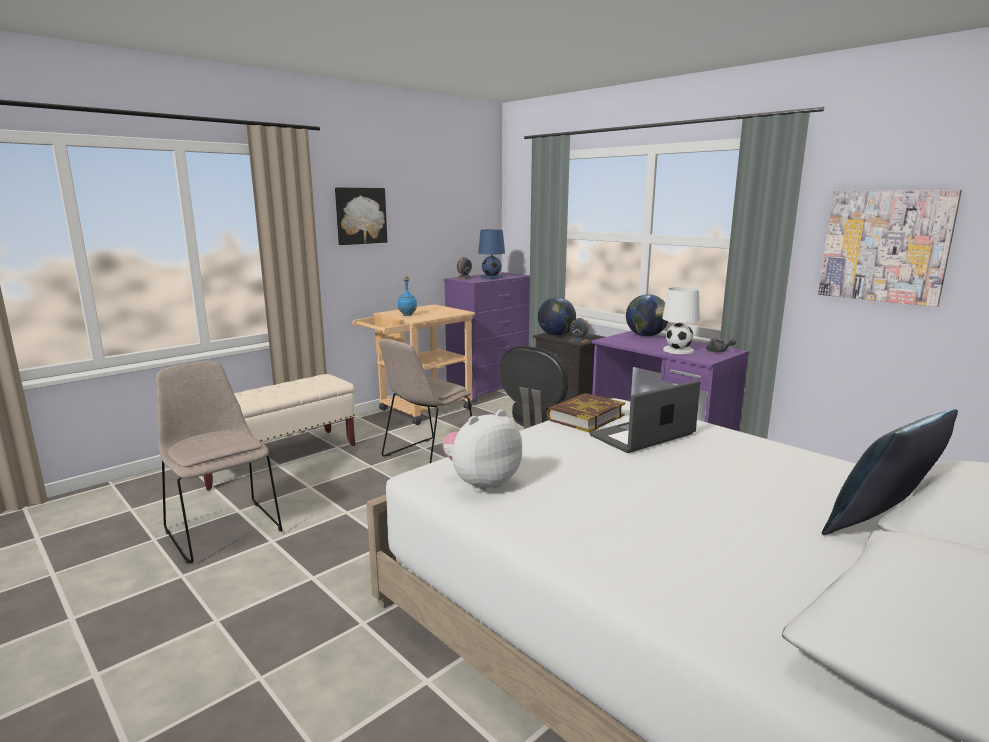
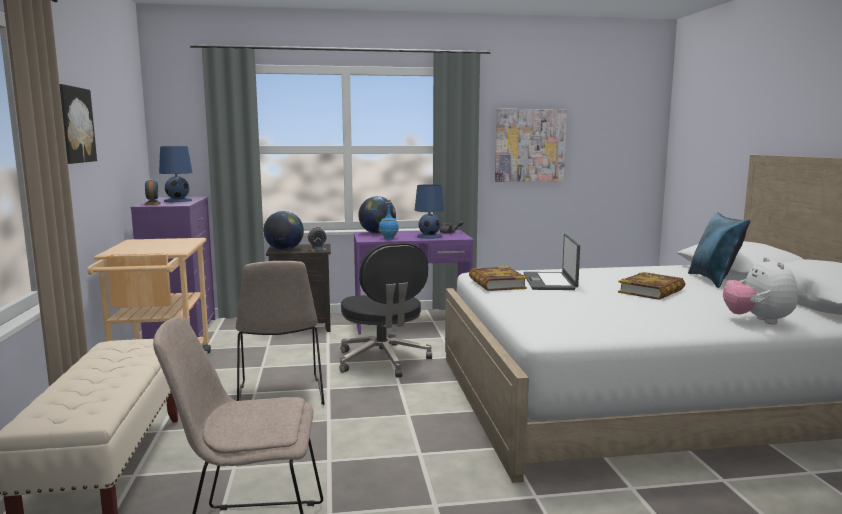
camera: 55 degrees left, 5 degrees down
(407, 315) = (150, 250): blue bottle -> blue bottle (388, 239)
(481, 483) = (583, 324): plush toy -> plush toy (757, 321)
(677, 350) = (429, 236): white table lamp -> blue table lamp
(708, 493) = (651, 291): none -> book

